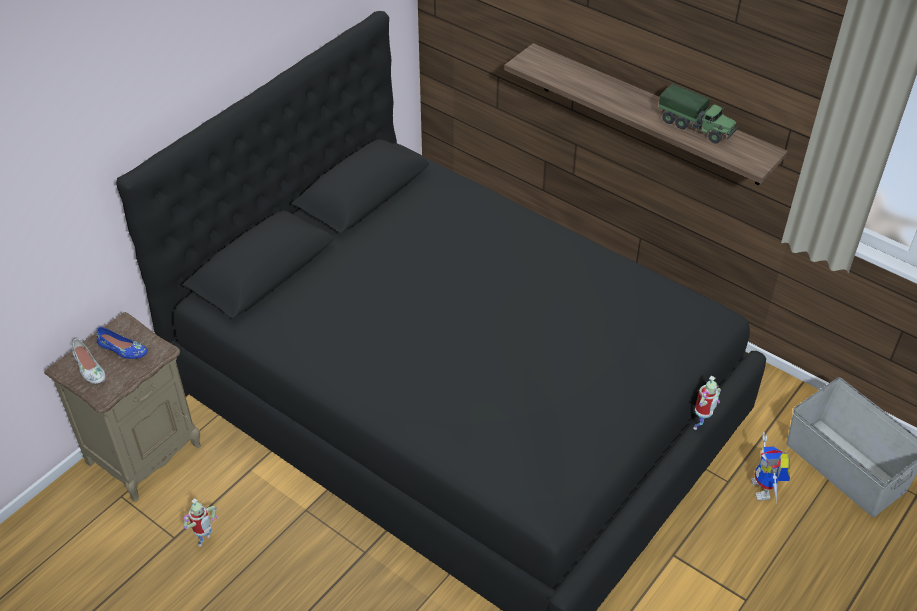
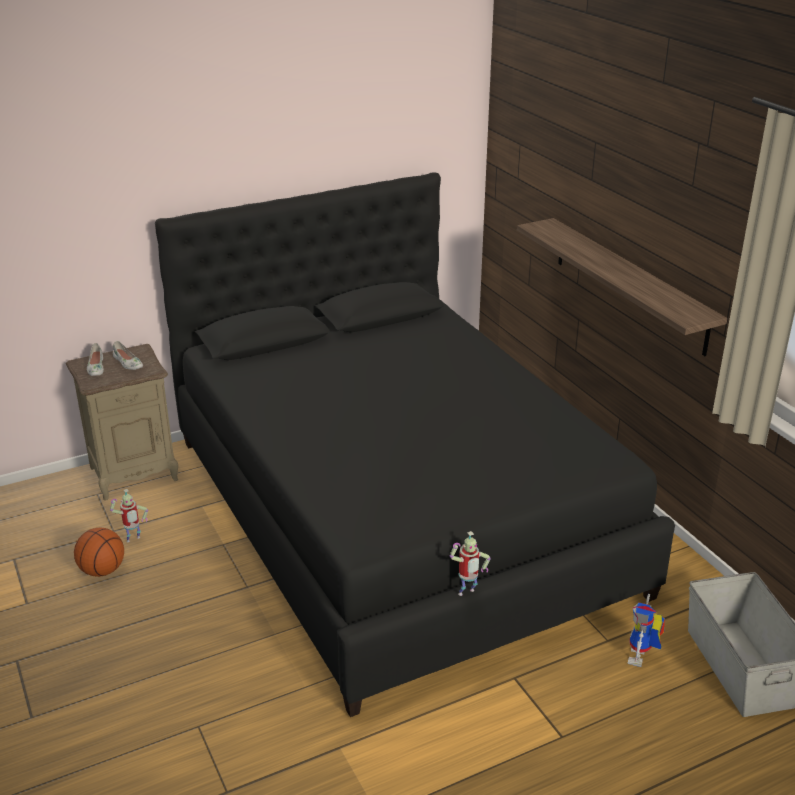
camera: 25 degrees right, 15 degrees down
(122, 349) = (127, 363): blue shoe -> white shoe
(198, 592) = (102, 570): none -> basketball
(696, 127) = (652, 288): toy truck -> none
(700, 425) = (570, 552): toy robot -> toy robot (467, 594)

